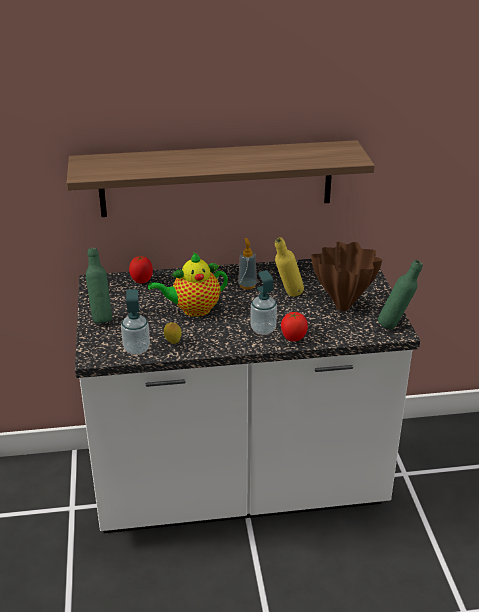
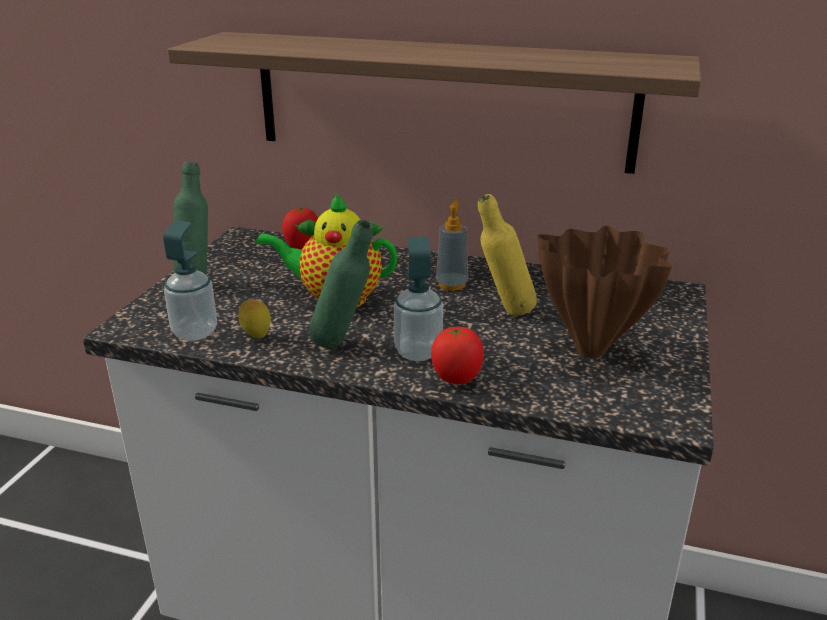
camera: 25 degrees right, 5 degrees down
(395, 326) = (674, 407): green bottle -> green bottle (343, 346)

